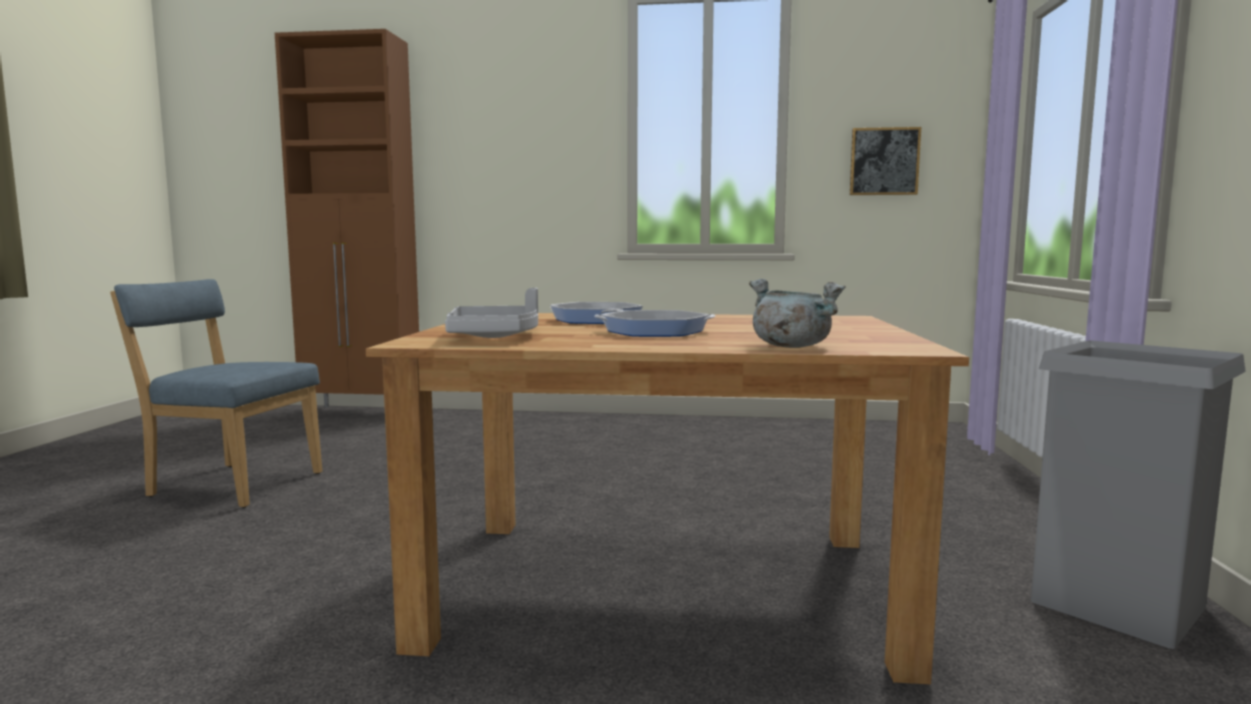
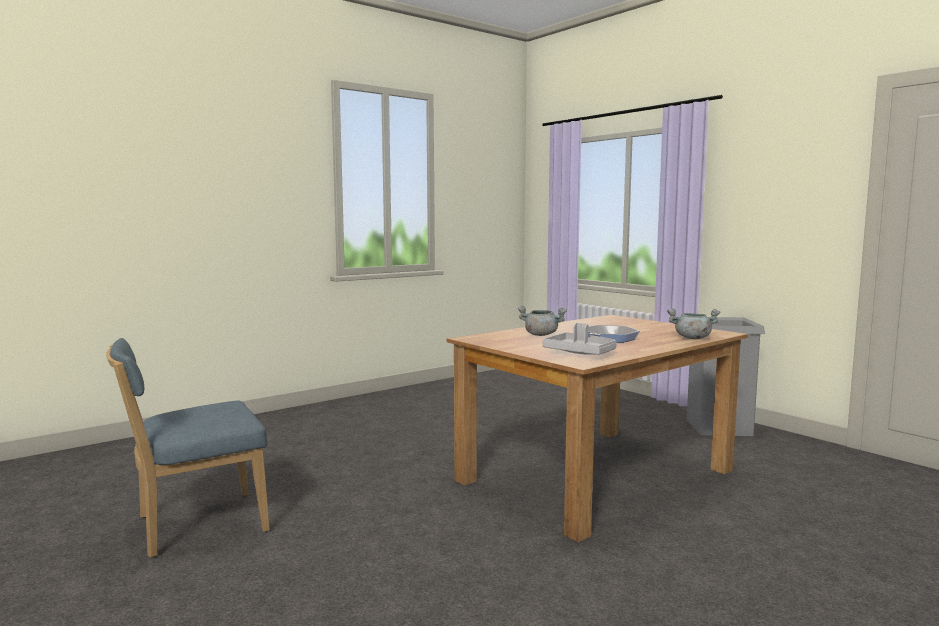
camera: 45 degrees left, 0 degrees up
(363, 413) = (119, 447): brown cabinet -> none
(595, 320) = (541, 335): frying pan -> grey cooking pot
(884, 161) = (483, 210): picture -> none

